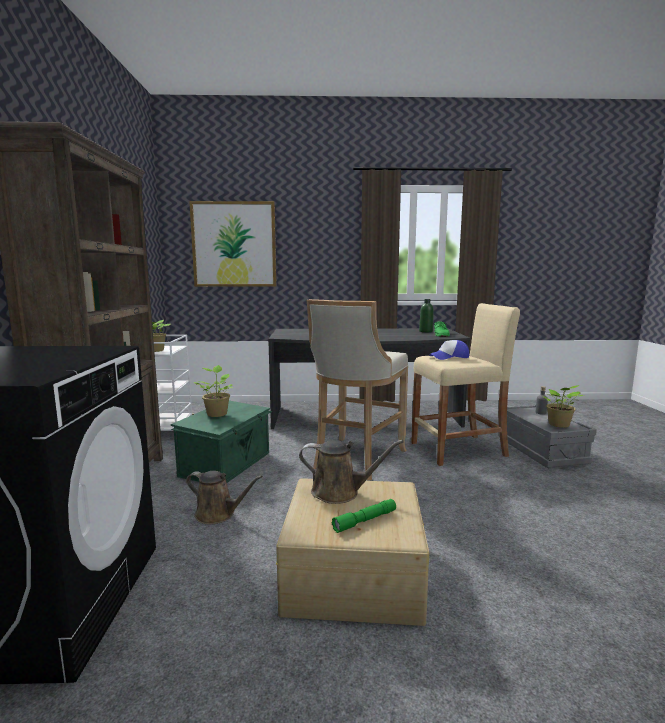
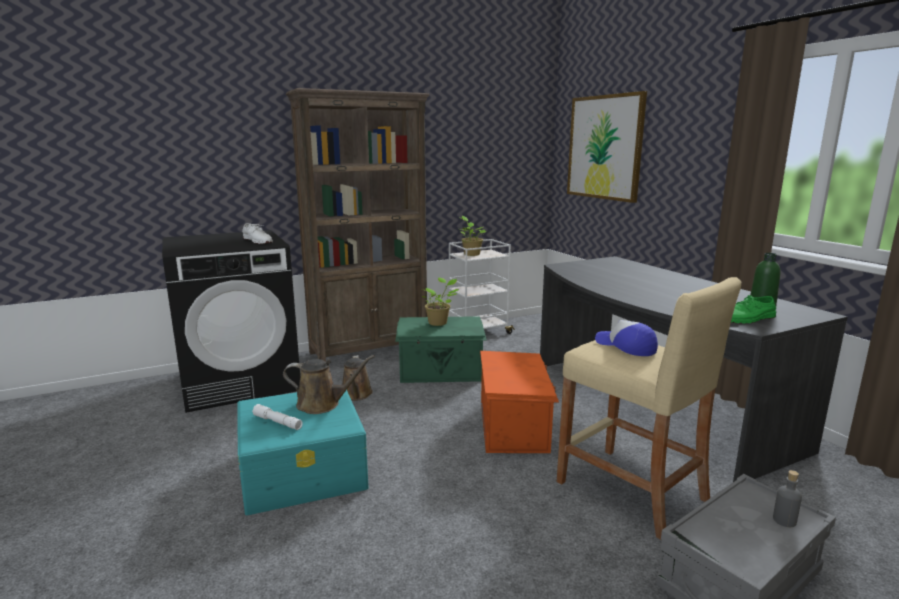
camera: 65 degrees right, 5 degrees up
(61, 351) = (258, 241): none -> white shoe
(340, 492) = (322, 404): brown watering can -> brown watering can turned 75 degrees counterclockwise
(354, 572) = (303, 469): beige storage box -> turquoise storage box
(356, 460) = (514, 426): beige stool -> orange storage box
(365, 521) = (277, 422): green flashlight -> white flashlight
(559, 425) = (732, 543): potted plant -> none

